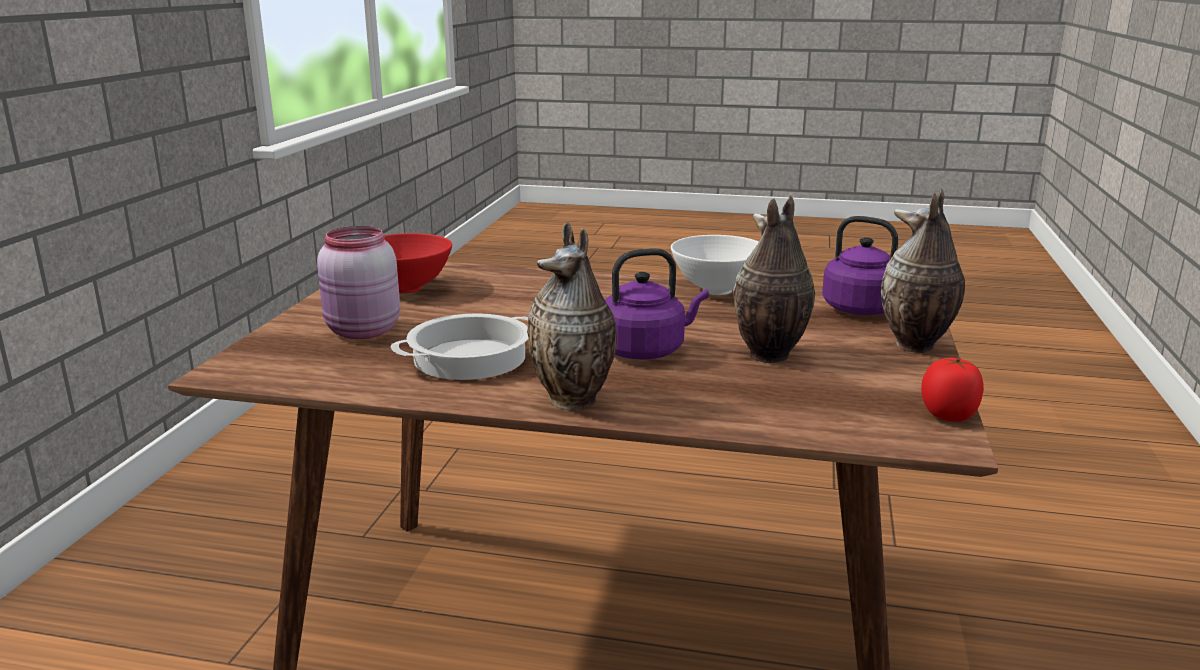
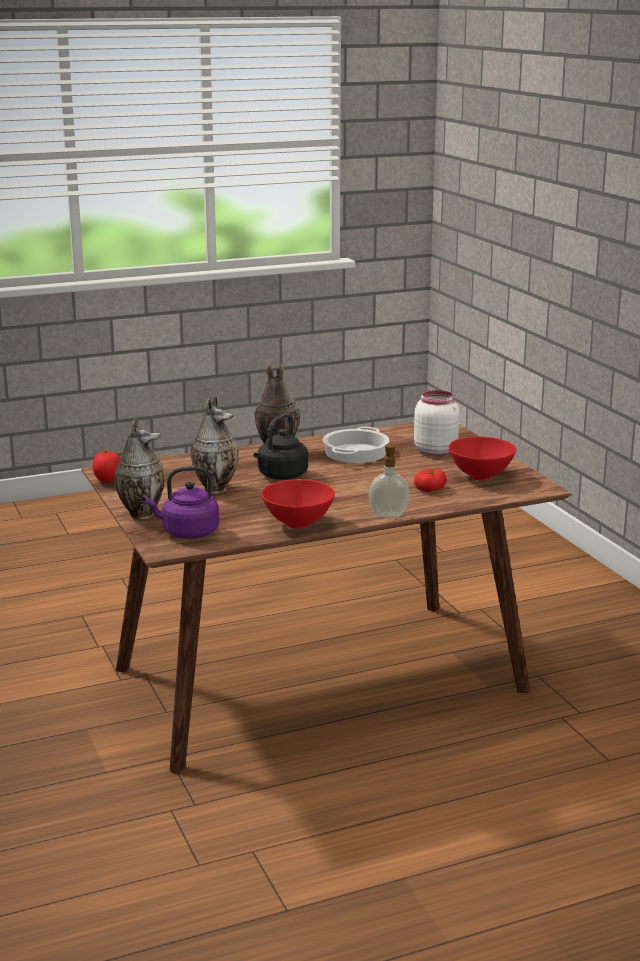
camera: 145 degrees right, 0 degrees up
(362, 332) = (434, 451): pink jar -> white jar
(495, 290) = (430, 489): none -> tomato
(600, 277) = (388, 515): none -> soap dispenser
(646, 350) = (281, 476): purple kettle -> black kettle
(717, 291) = (297, 524): white bowl -> red bowl

